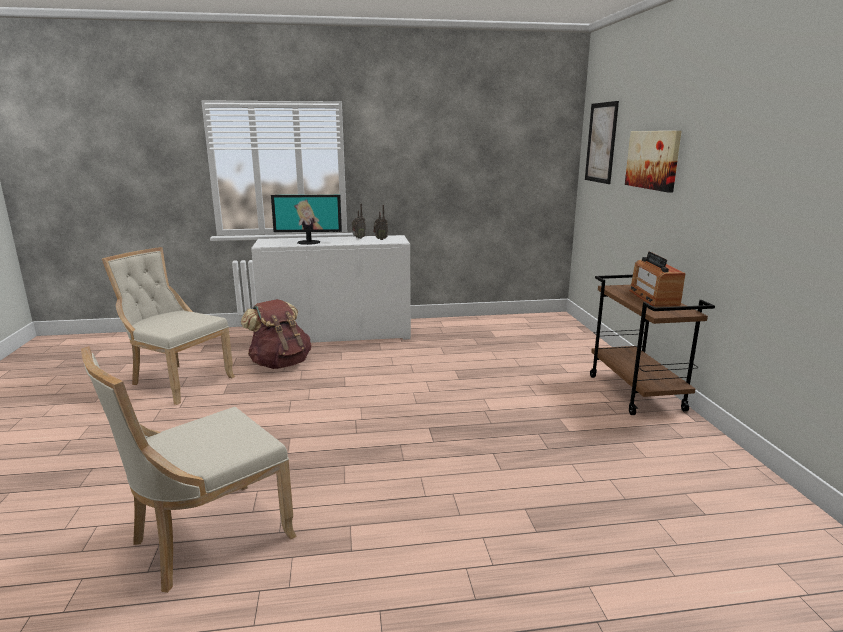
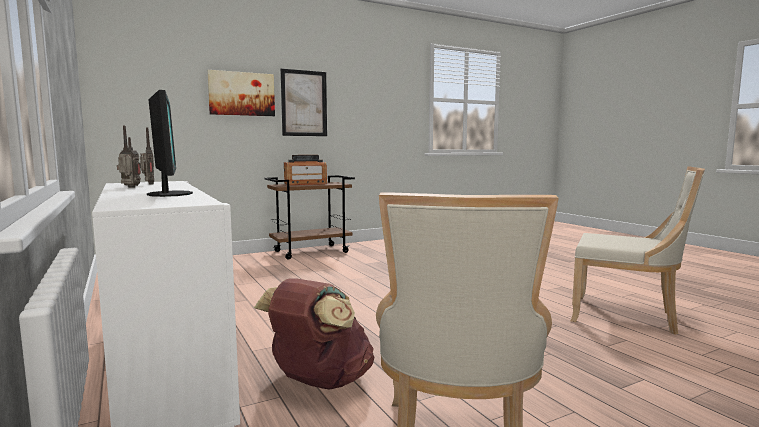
camera: 110 degrees left, 10 degrees down
(601, 142) = (140, 76): picture -> picture (304, 103)

